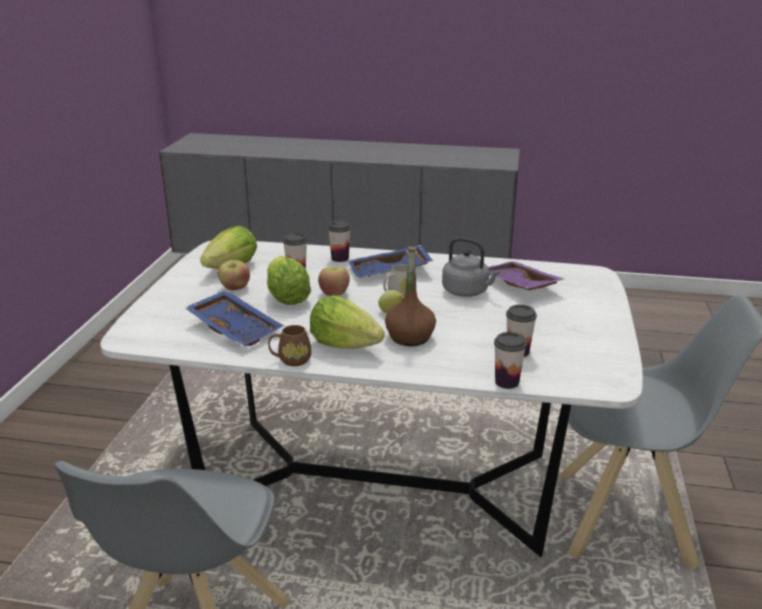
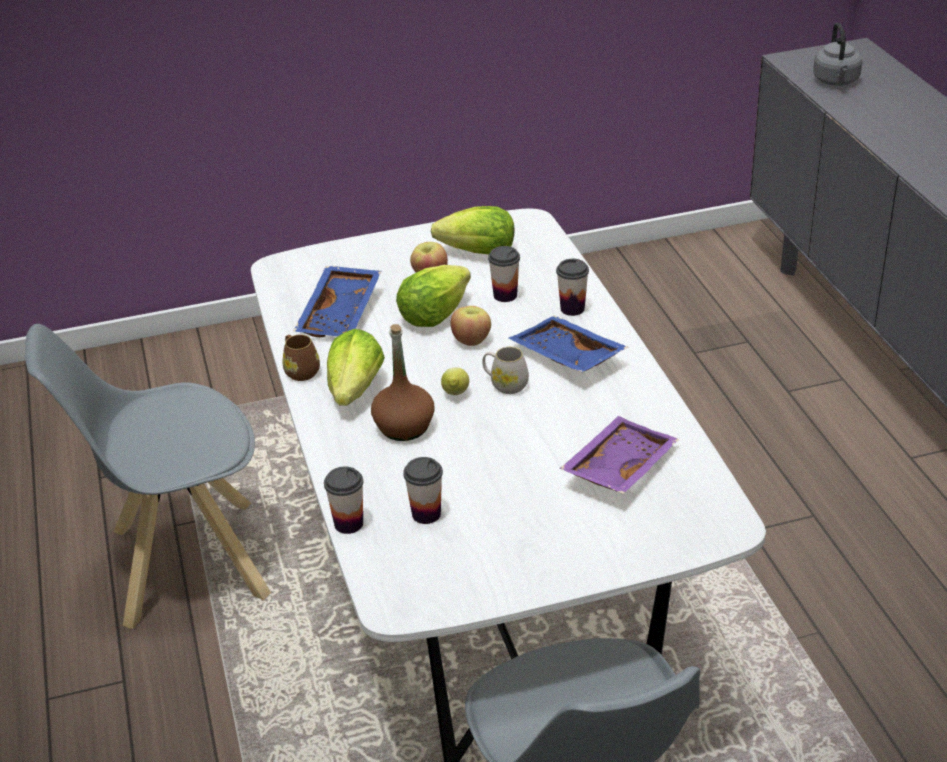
camera: 65 degrees right, 10 degrees up
(467, 292) = (561, 432): grey kettle -> grey kettle (836, 81)

